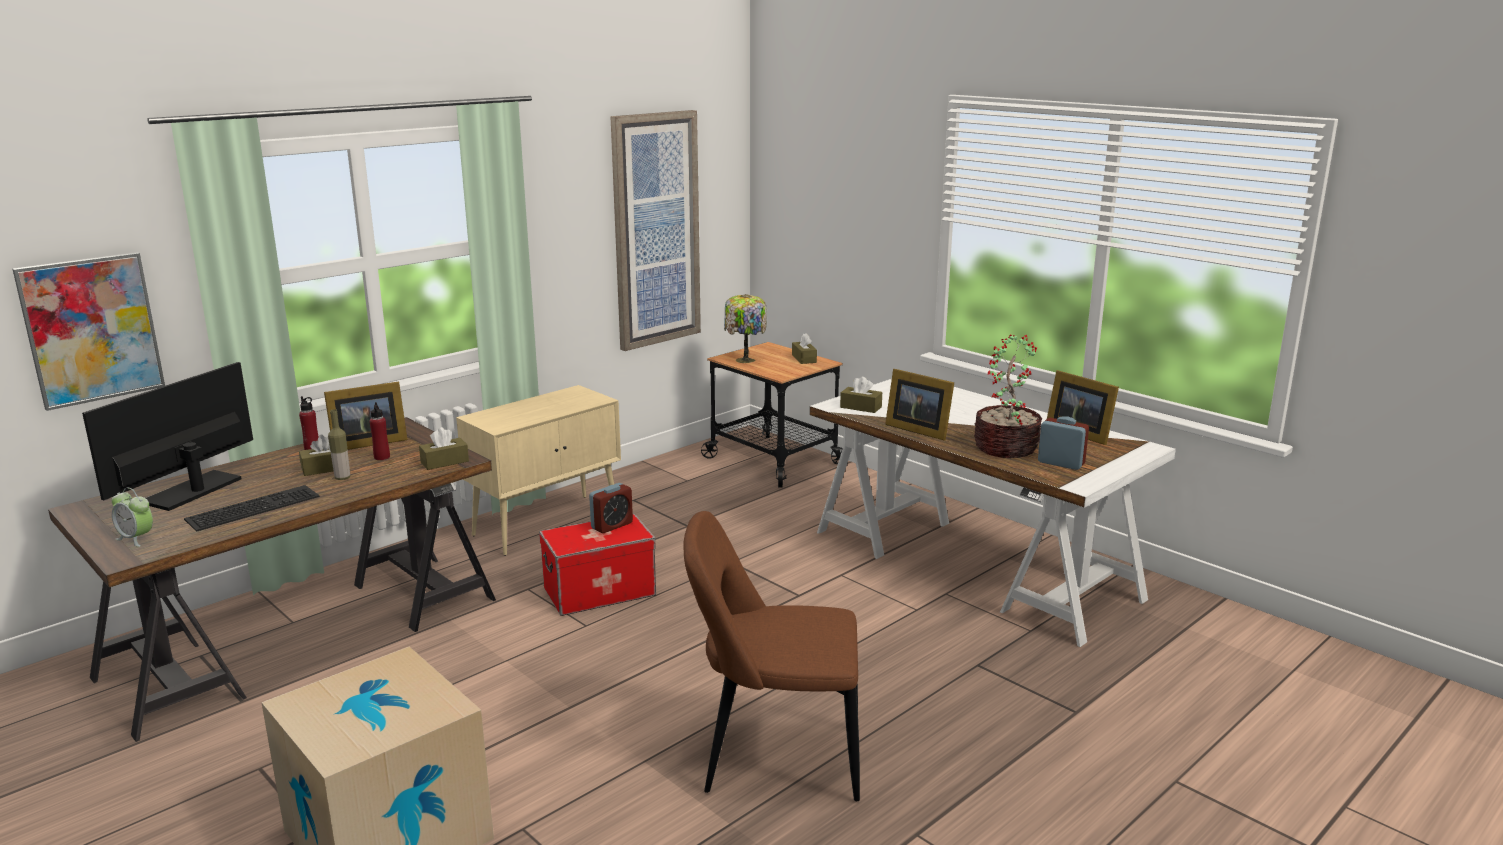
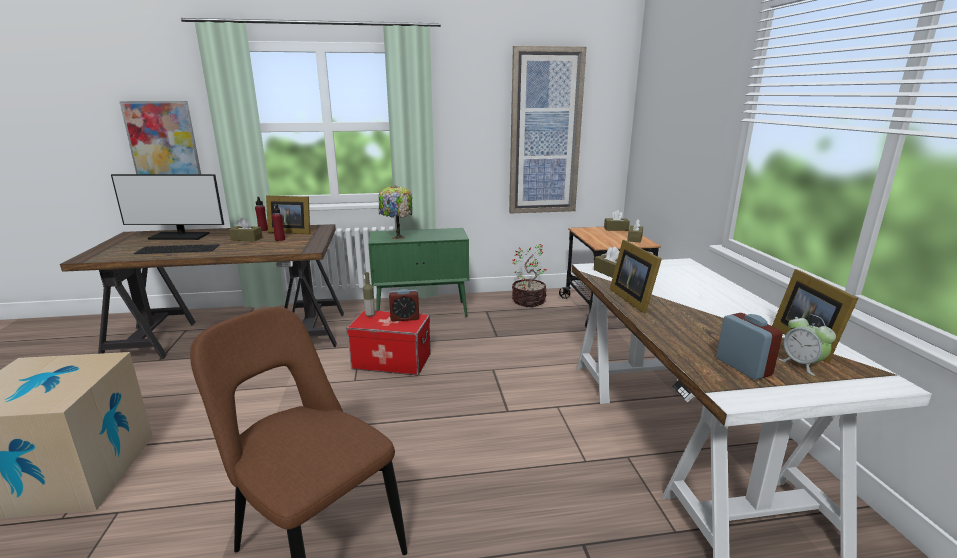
camera: 35 degrees right, 0 degrees up
(136, 539) = (109, 251): alarm clock -> alarm clock (801, 364)
(192, 491) = (179, 236): monitor -> monitor turned 150 degrees counterclockwise
(342, 478) = (242, 245): bottle -> bottle (370, 315)
(444, 462) = (299, 248): brown tissue box -> brown tissue box (616, 229)
(548, 524) = (422, 312): beige cabinet -> green cabinet
(744, 360) = (590, 233): table lamp -> table lamp (397, 237)
(1005, 447) = (699, 334): potted plant -> potted plant (529, 301)

